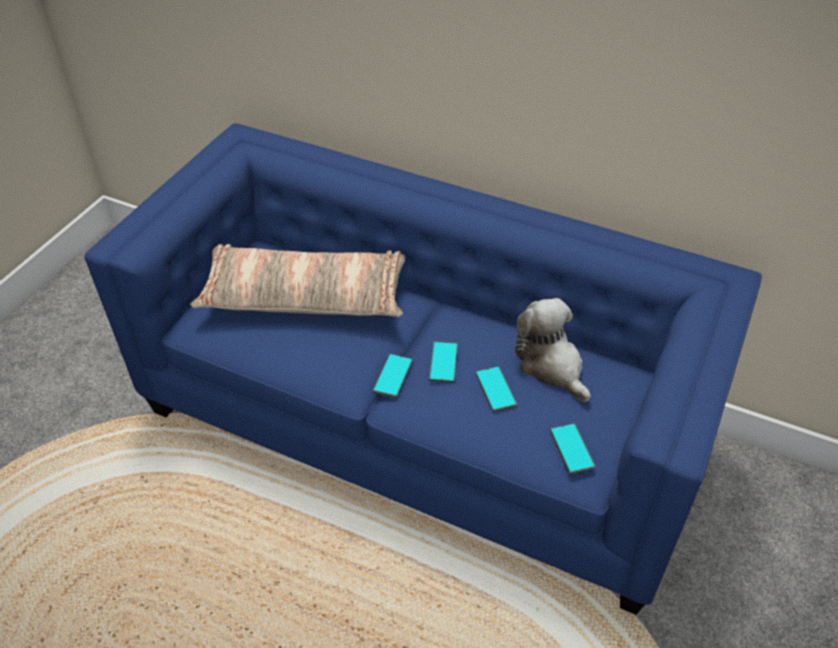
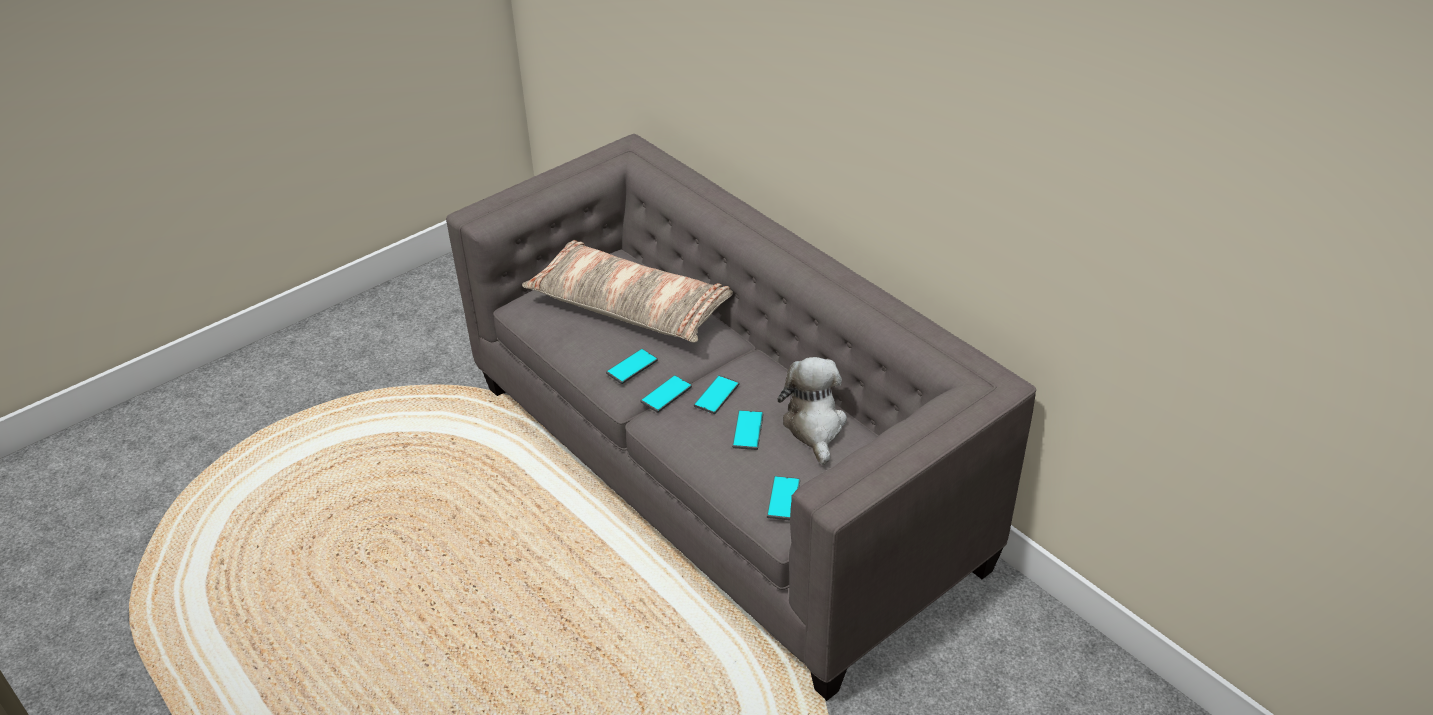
camera: 25 degrees right, 5 degrees down
(344, 358) = (632, 367): none -> phone
(419, 427) = (720, 474): blue sofa -> grey sofa

